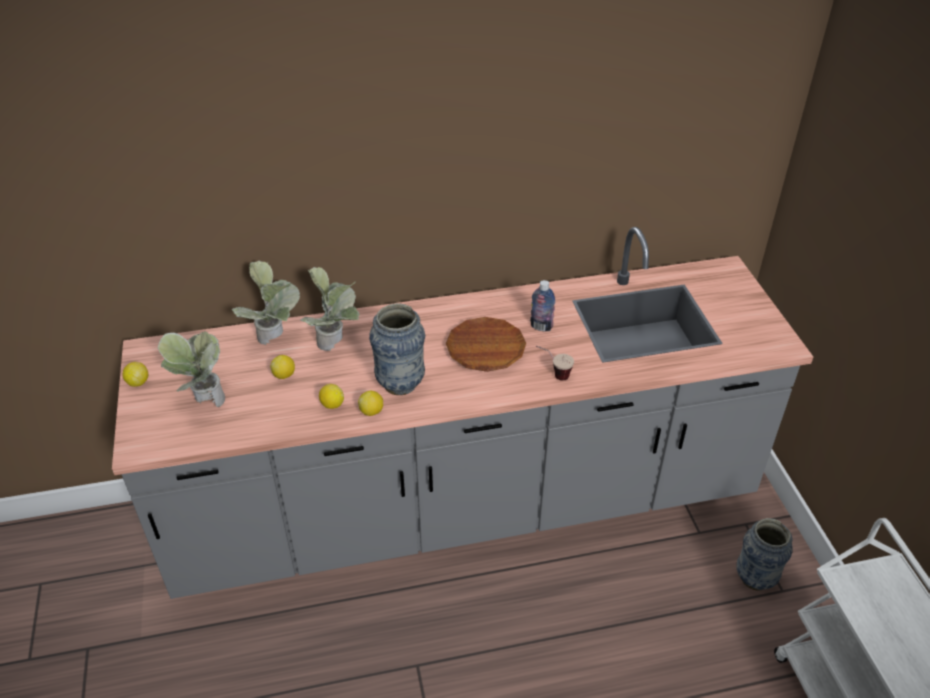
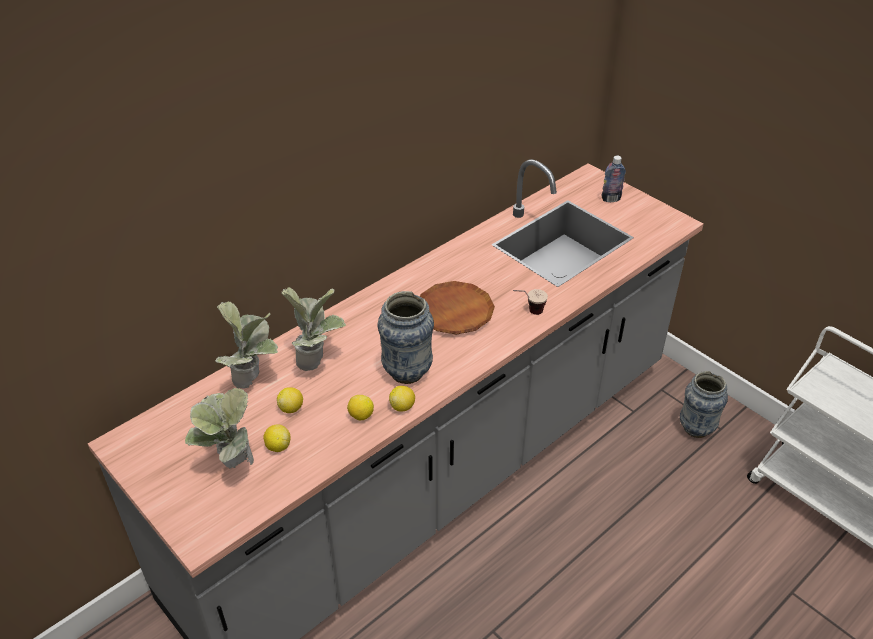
camera: 30 degrees left, 0 degrees up
(138, 382) = (143, 477): lemon -> lemon (278, 446)
(541, 327) = (485, 276): bottle -> bottle (611, 199)

